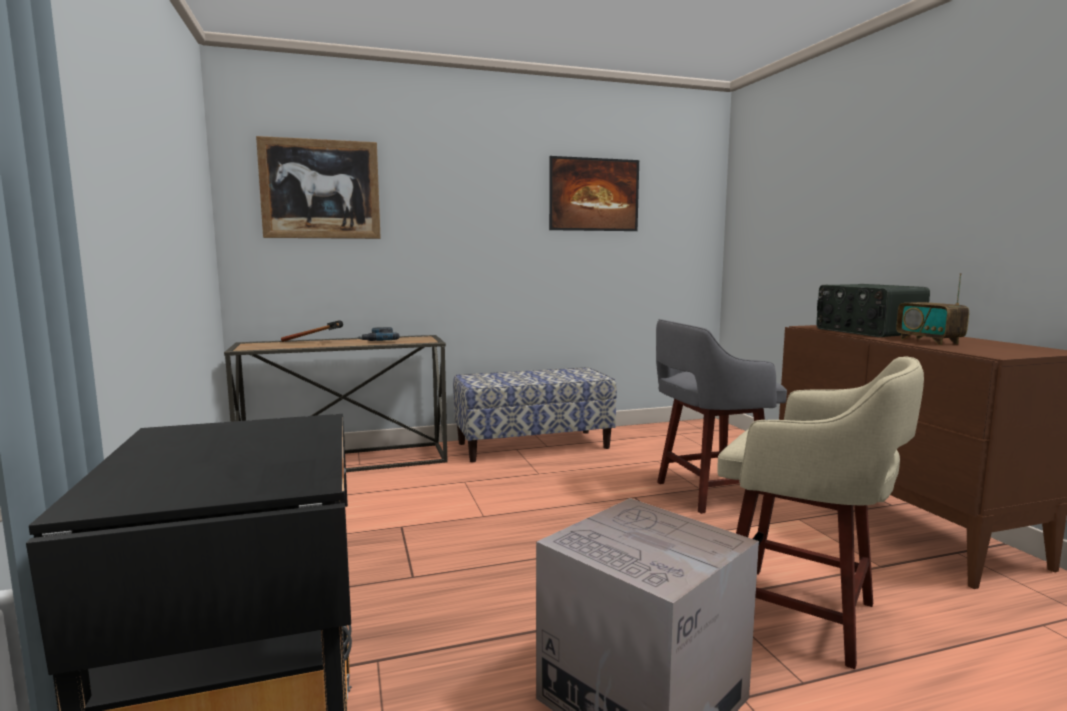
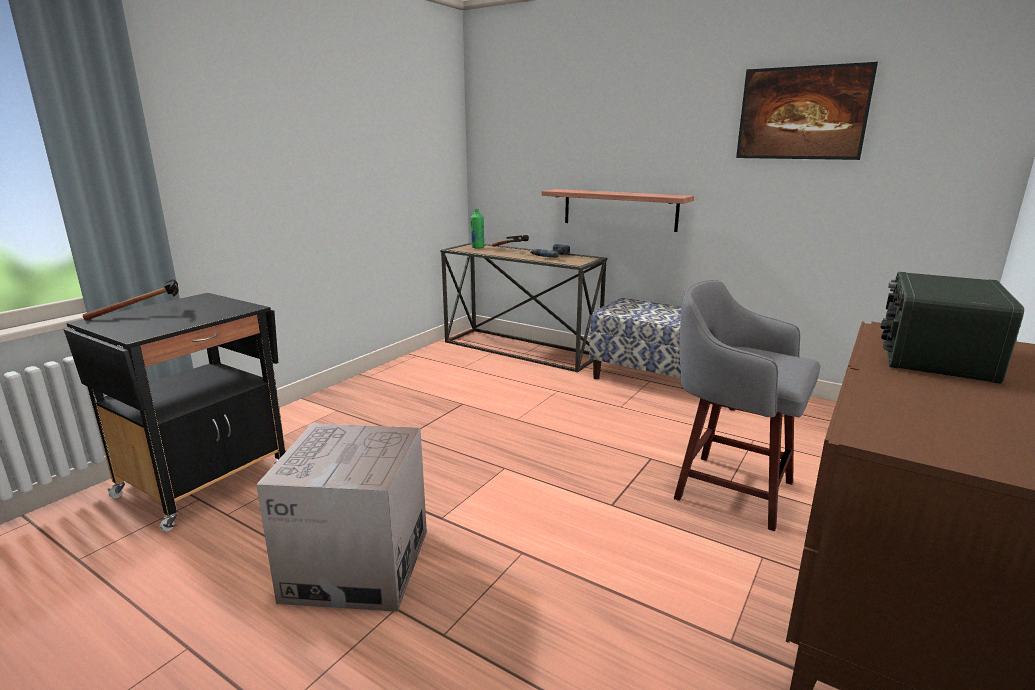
camera: 50 degrees right, 10 degrees up
(172, 465) = (149, 313): none -> hammer
(265, 345) = (477, 247): none -> green bottle
(320, 189) = (531, 122): picture -> none
(441, 283) = (619, 209): none -> shelf
(804, 615) = (553, 610): beige stool -> none
(929, 341) = (927, 393): radio -> none

